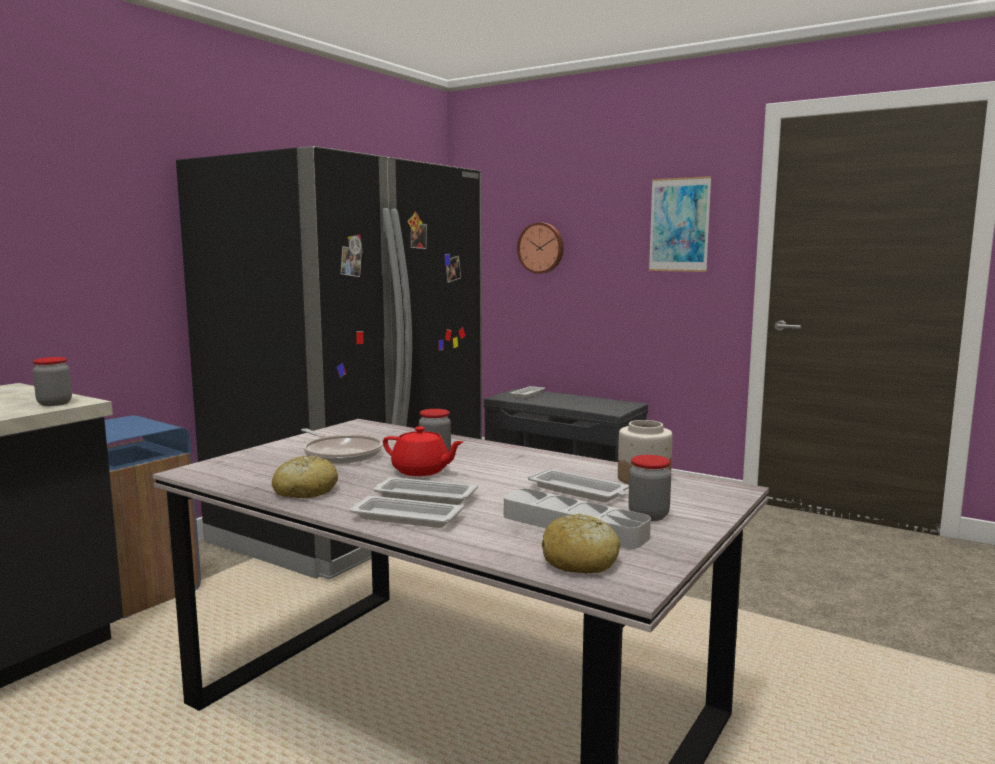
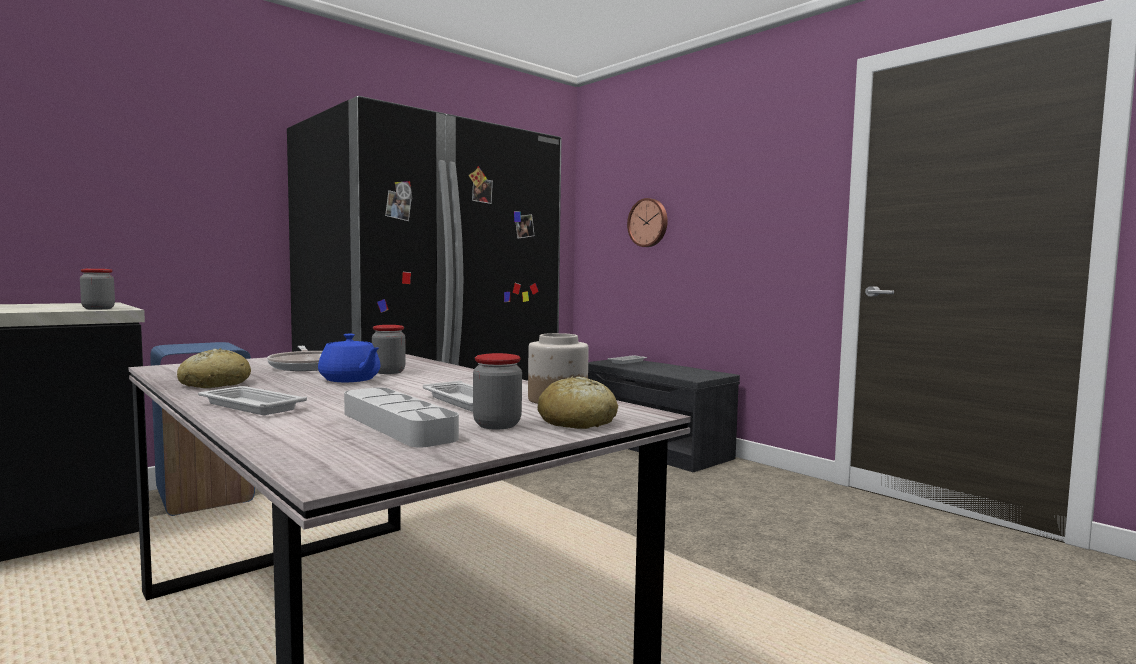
camera: 15 degrees right, 5 degrees down
(421, 471) = (350, 380): red teapot -> blue teapot
(423, 496) = (307, 395): white tray -> none
(580, 561) = (333, 451): bread -> bread (577, 422)
(679, 225) = (772, 191): picture -> none

